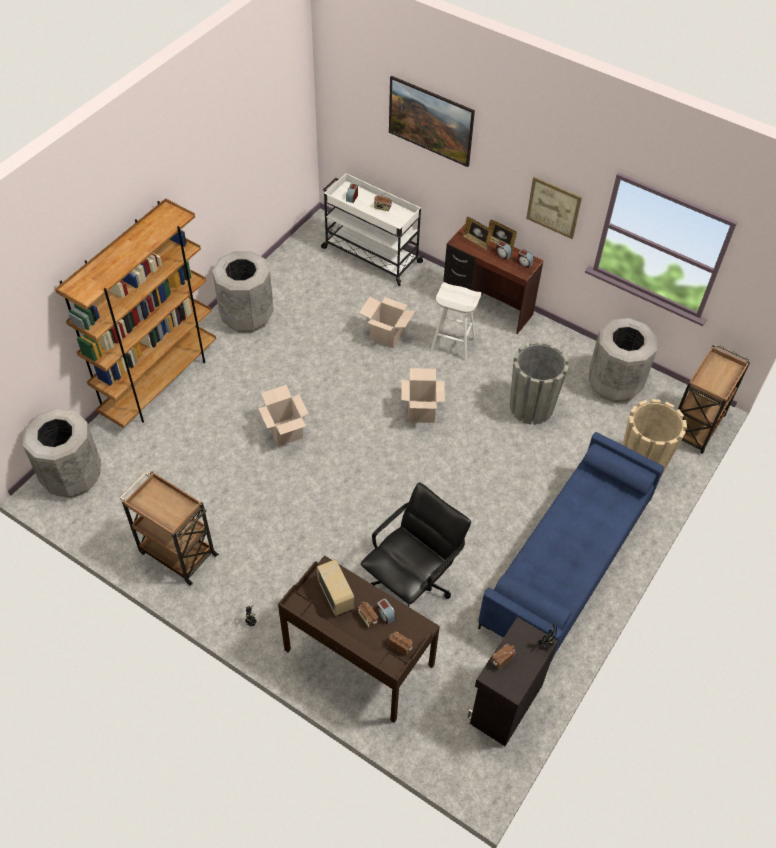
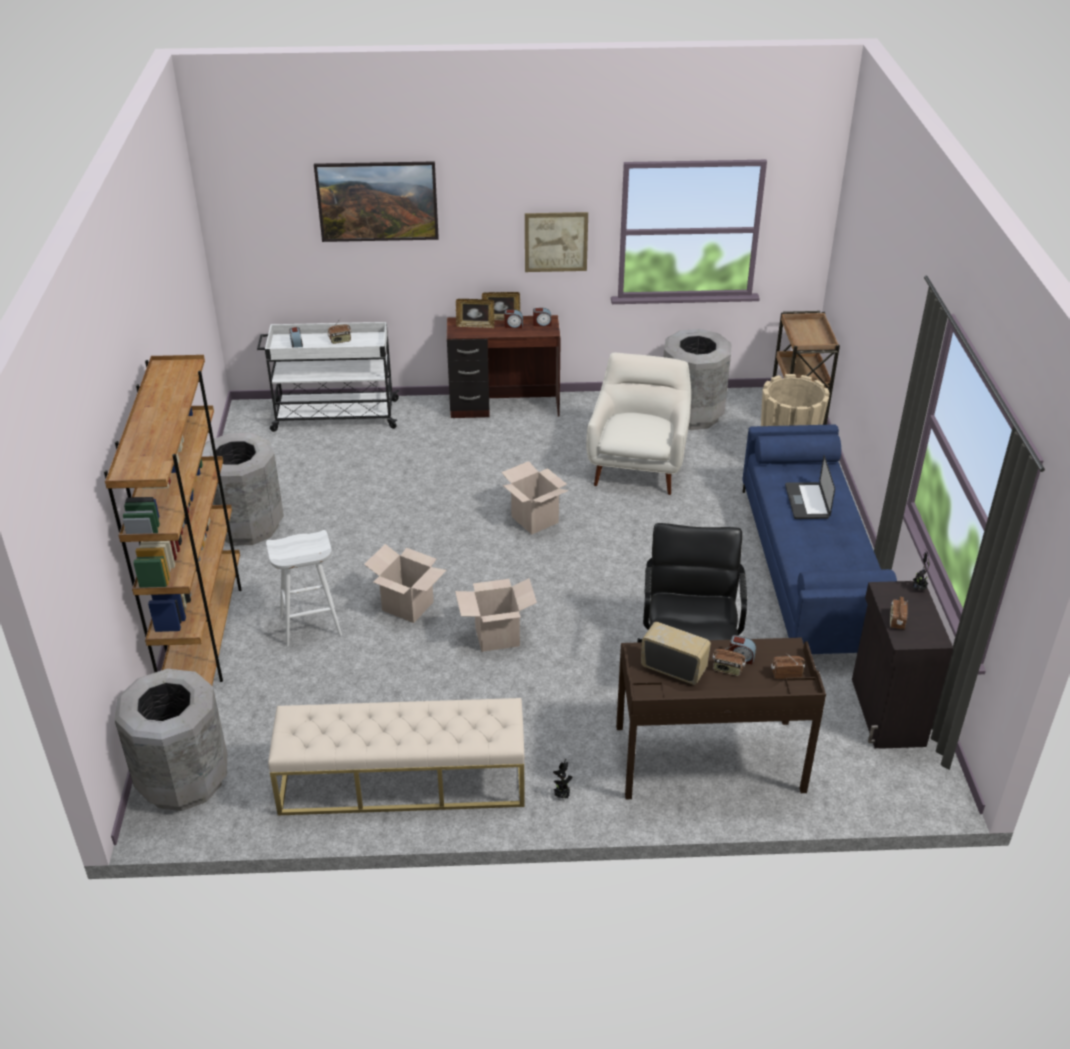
camera: 35 degrees left, 15 degrees down
(176, 553) = (402, 781): brown cart -> beige bench
(386, 335) = (427, 474): cardboard box -> cardboard box (497, 636)
(452, 344) = (504, 452): white stool -> white stool (309, 626)
(531, 407) = (638, 466): grey planter -> white armchair
(584, 516) = (807, 502): none -> laptop

